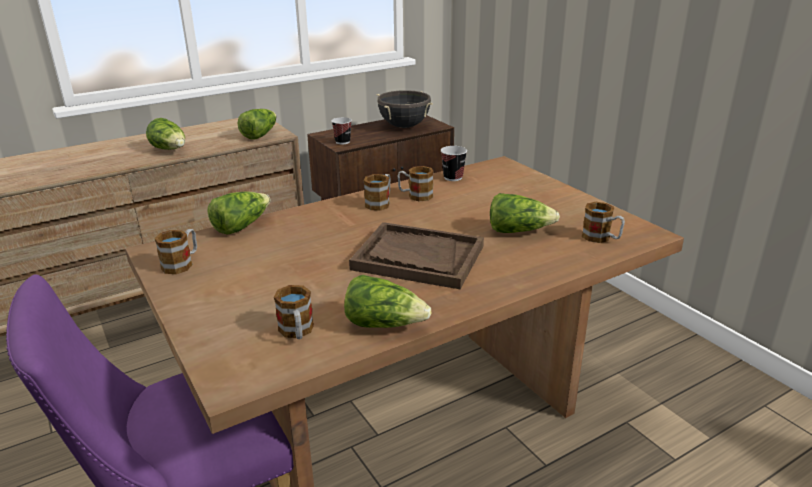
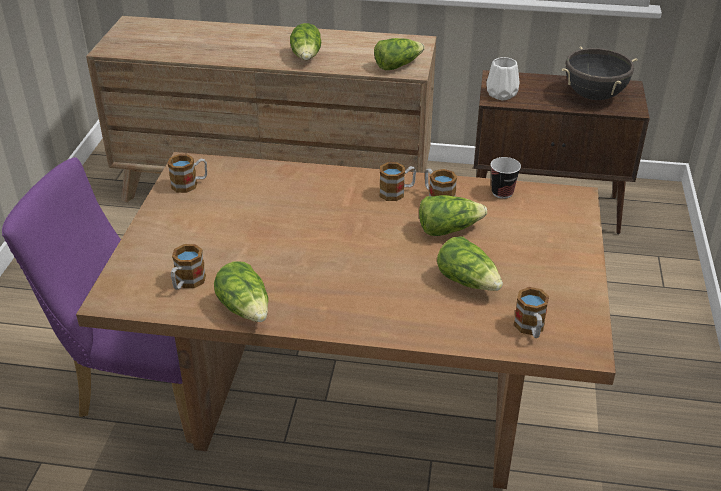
camera: 40 degrees right, 10 degrees up
(241, 226) = (266, 167): lettuce -> lettuce (448, 229)
(342, 142) = (502, 94): cup -> white vase
(417, 258) = (347, 264): brown tray -> none

